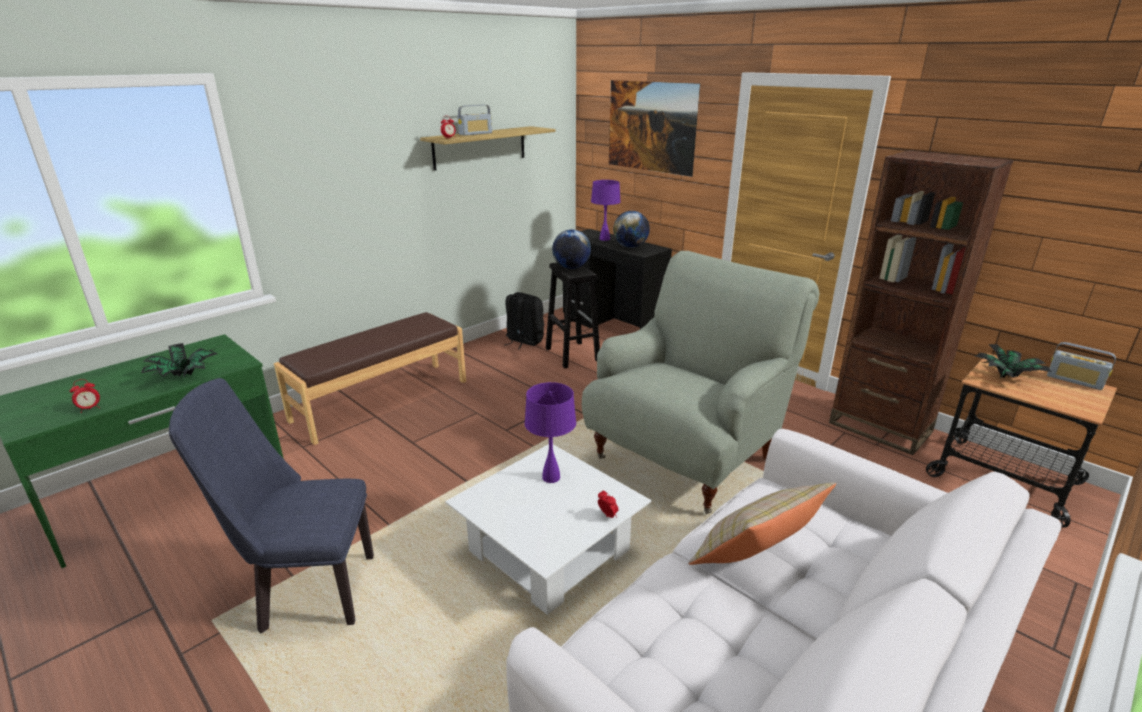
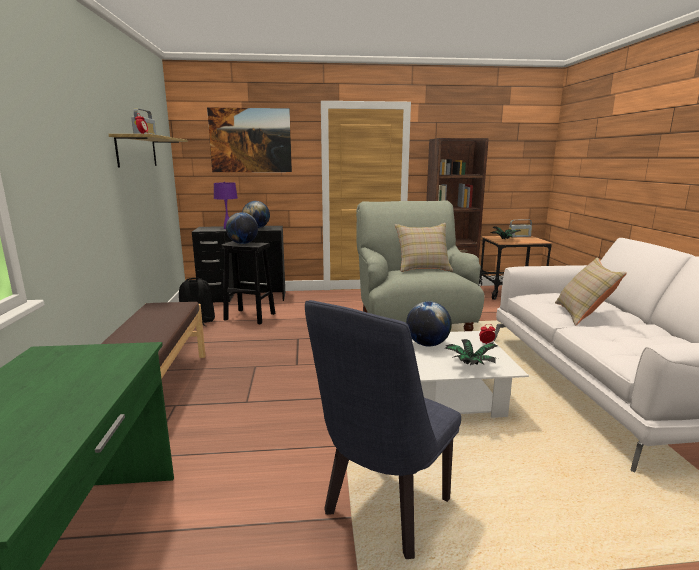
camera: 50 degrees left, 10 degrees down
(90, 409) = (49, 447): alarm clock -> none
(183, 376) = (98, 379): potted plant -> potted plant (470, 366)
(551, 477) = (427, 344): purple table lamp -> globe
(686, 377) = (423, 268): none -> beige pillow

